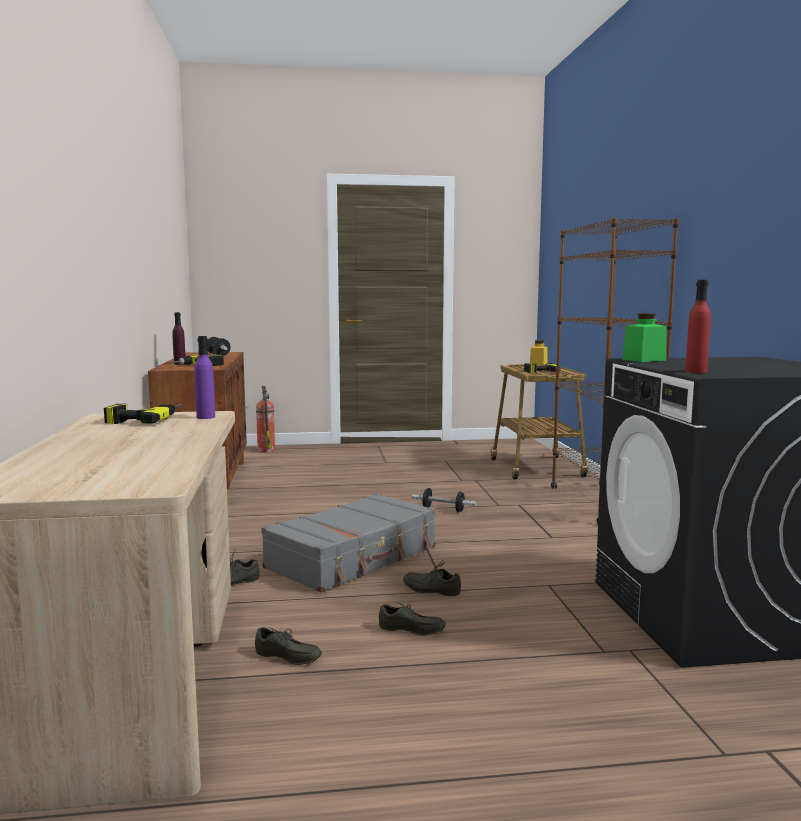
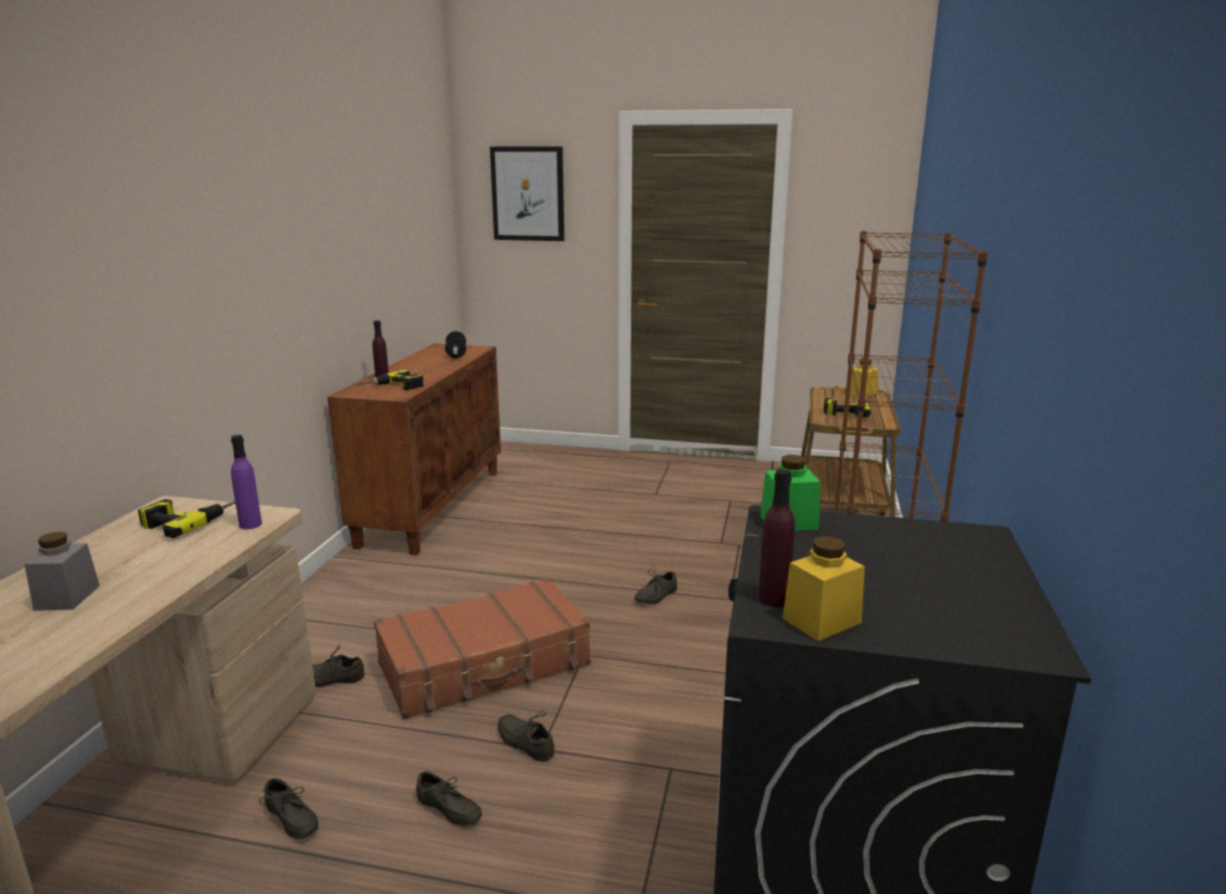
camera: 20 degrees right, 10 degrees up
(115, 448) = (67, 597): none -> grey jar
(251, 236) = (528, 194): none -> picture
(266, 450) = (537, 453): fire extinguisher -> none
(354, 558) = (485, 665): grey suitcase -> brown suitcase
(443, 510) = (654, 596): dumbbell -> grey shoe
(696, 371) = (773, 599): red bottle -> purple bottle
(737, 373) = (821, 620): none -> yellow jar

